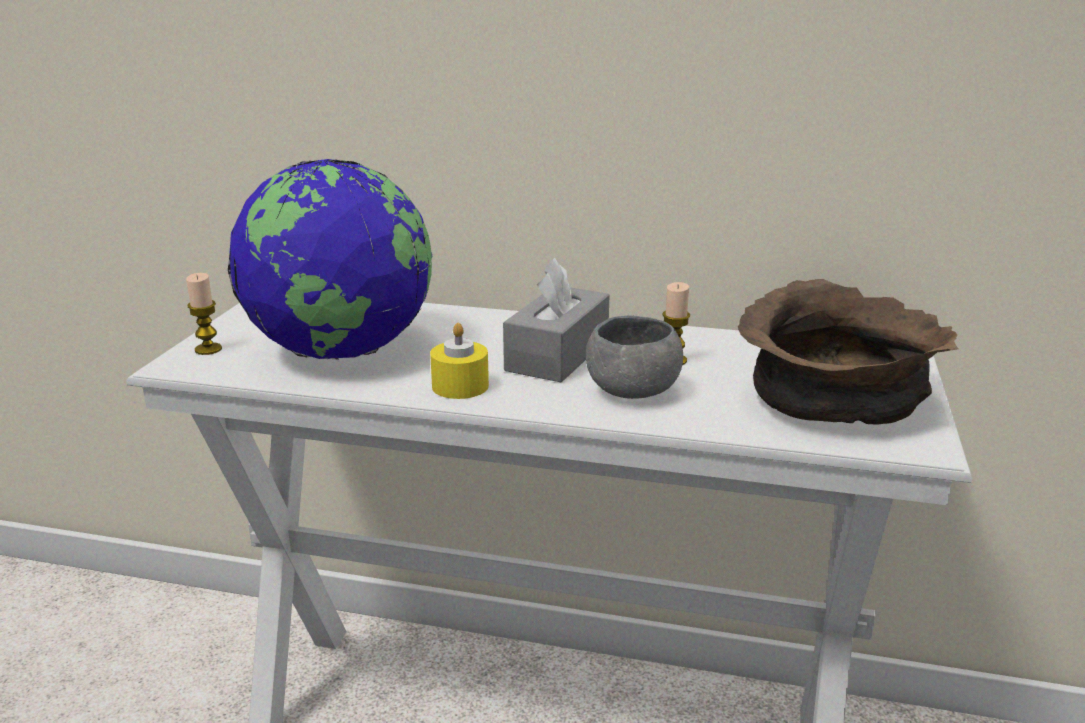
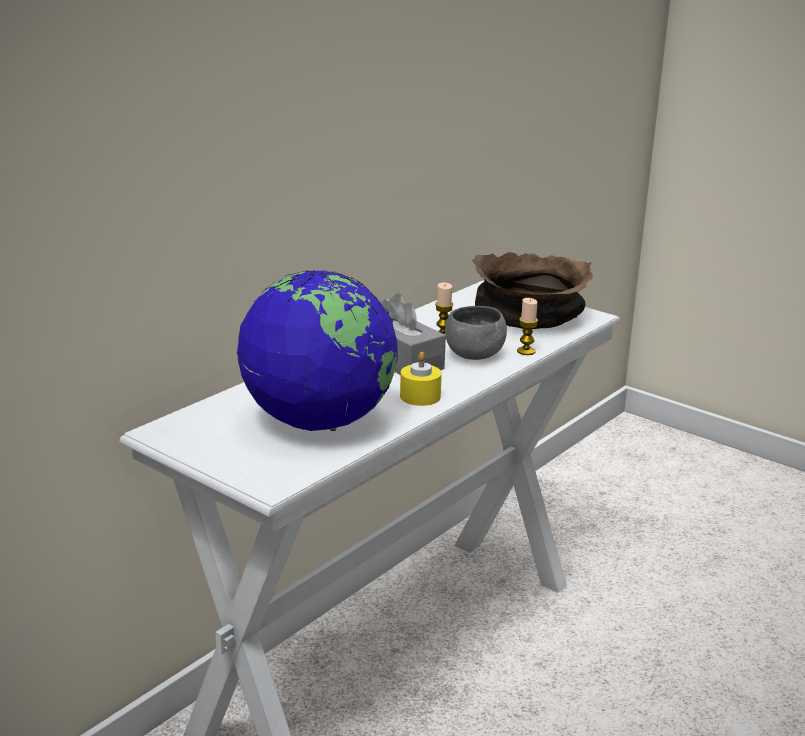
camera: 65 degrees left, 0 degrees up
(208, 349) = (255, 469): candle -> candle (526, 351)

